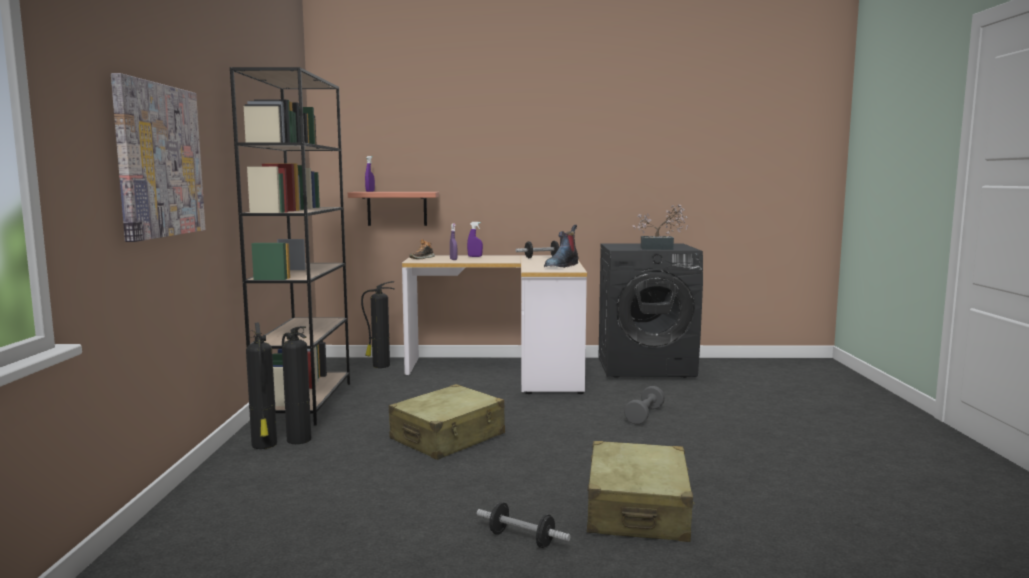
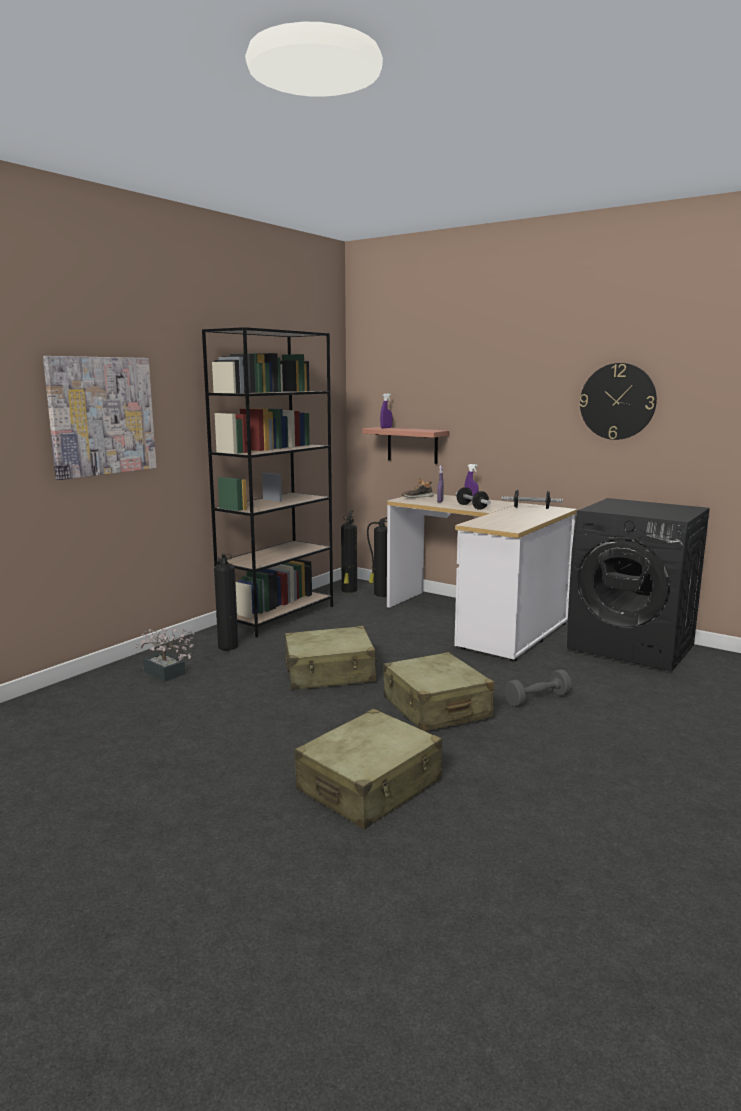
camera: 35 degrees right, 5 degrees up
(264, 445) = (202, 645): fire extinguisher -> fire extinguisher (349, 590)
(522, 539) = (245, 775): dumbbell -> dumbbell (472, 507)
(561, 266) = (515, 522): boot -> none
(585, 440) = (436, 708): none -> beige suitcase
(602, 160) = (617, 401): none -> wall clock
(661, 248) = (647, 513): potted plant -> potted plant (167, 674)

